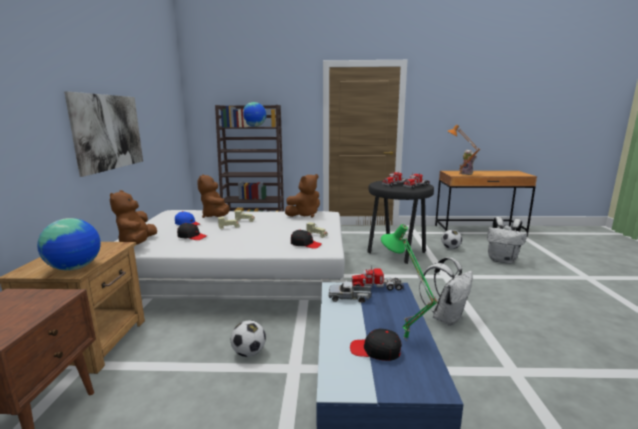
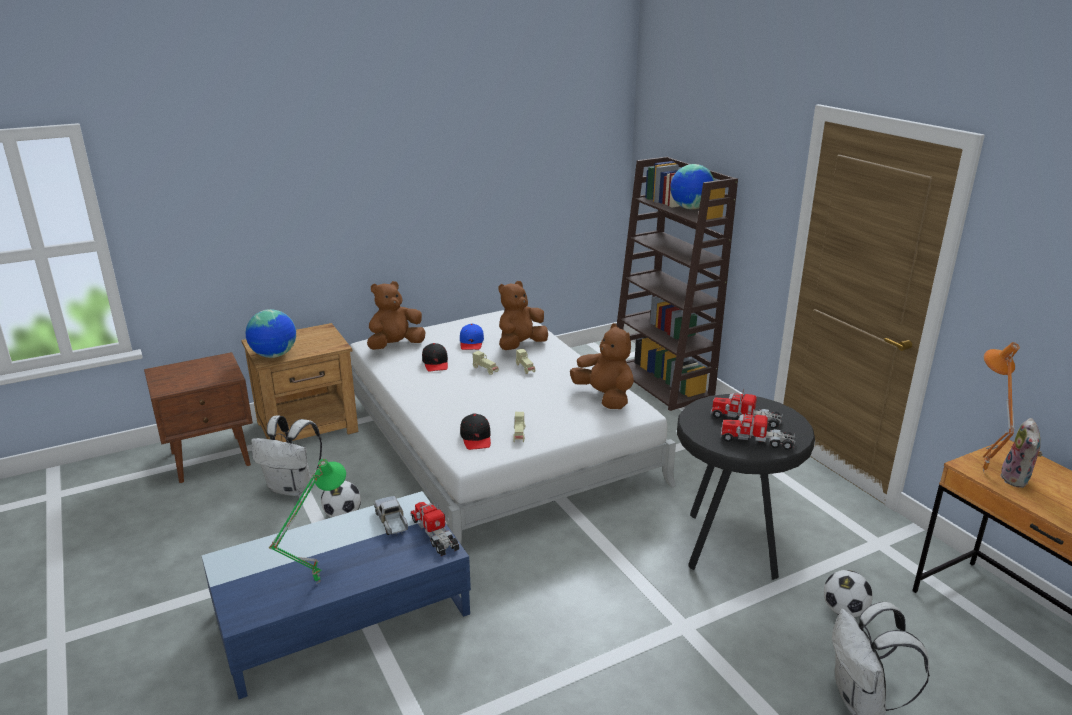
camera: 60 degrees right, 10 degrees up
(109, 132) = (421, 204): picture -> none
(304, 215) = (605, 397): brown plush toy -> brown plush toy turned 150 degrees counterclockwise
(375, 350) = (287, 567): black cap -> none
(446, 317) = (527, 650): white backpack -> white backpack (293, 488)

